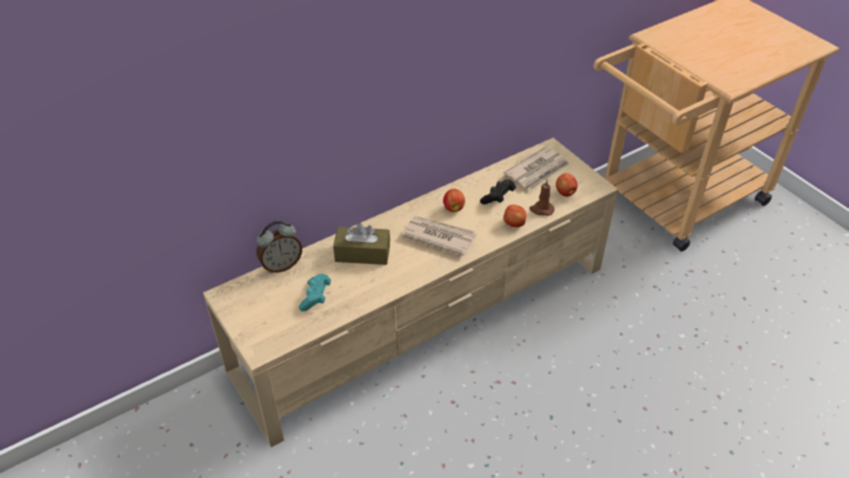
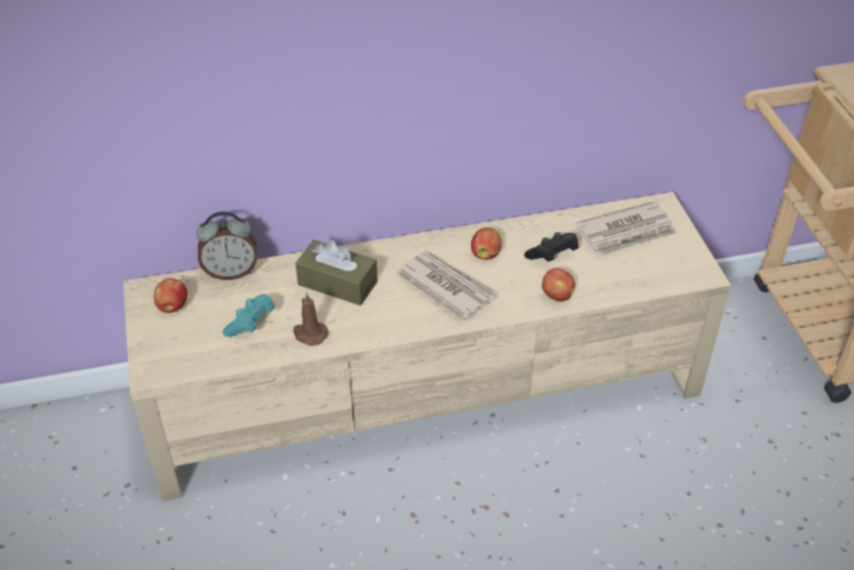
camera: 20 degrees right, 0 degrees up
(541, 209) = (605, 286): brown candle -> brown candle (309, 334)
(565, 193) = (651, 271): apple -> apple (172, 307)

